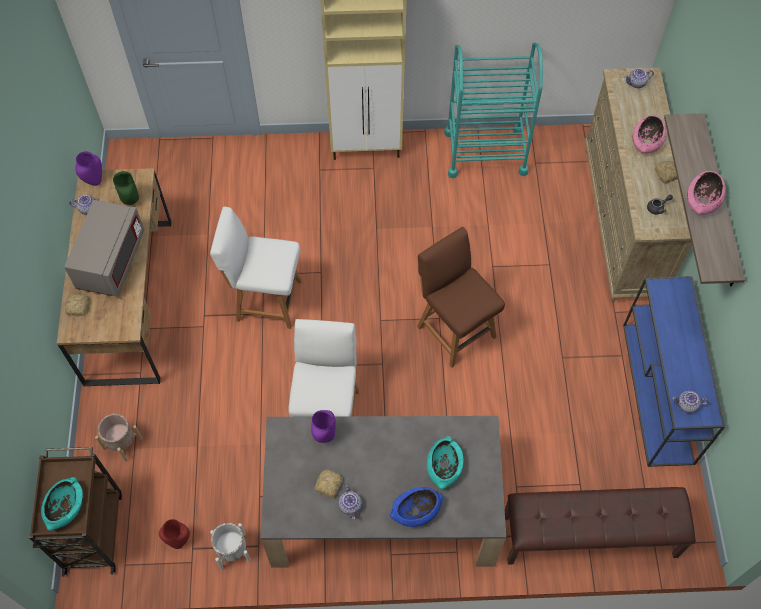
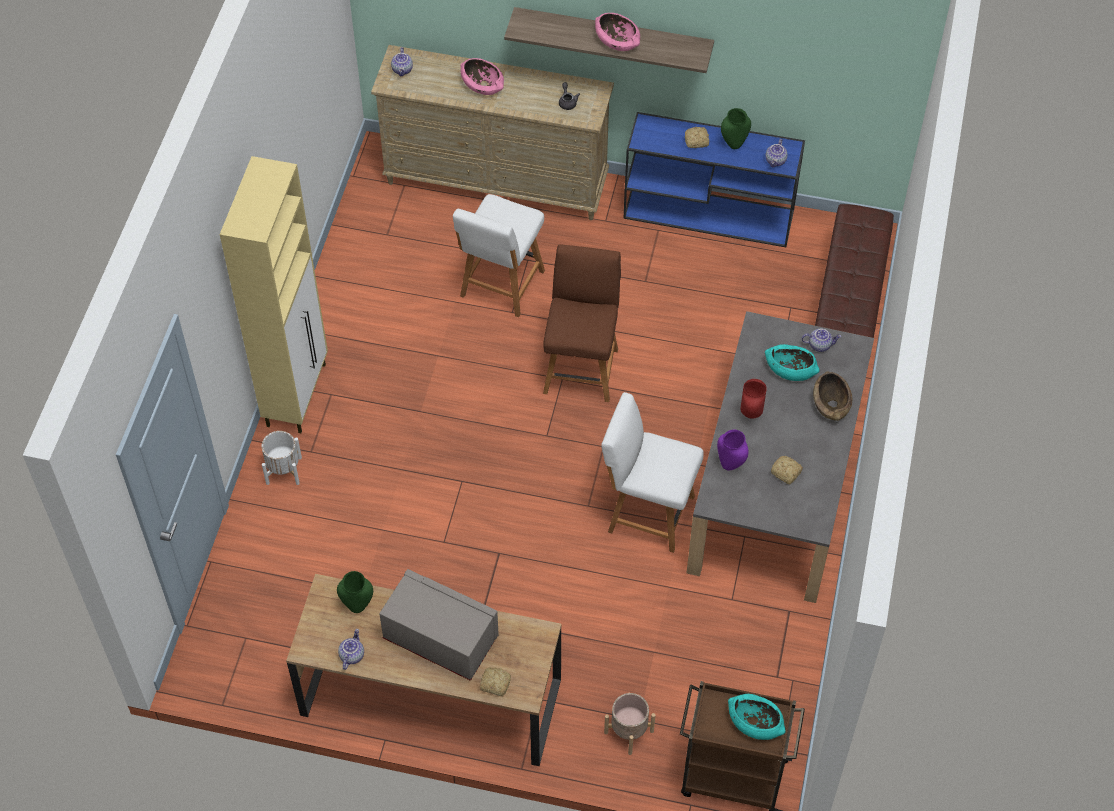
camera: 75 degrees left, 5 degrees down
(95, 182) = (312, 643): purple vase -> none
(178, 541) = (765, 689): red vase -> red vase (751, 414)
(233, 550) = (788, 636): white planter -> white planter (284, 470)
(266, 300) = (481, 546): white chair -> white chair (501, 286)
(351, 506) = (813, 458): teapot -> teapot (820, 345)
(416, 511) = (831, 404): blue bowl -> brown bowl
(454, 329) = (581, 368): brown chair -> brown chair turned 120 degrees clockwise
(485, 152) = (353, 277): turquoise cart -> none
(666, 175) = (530, 82): bread -> bread (697, 141)
(690, 364) = (733, 144): none -> green vase

